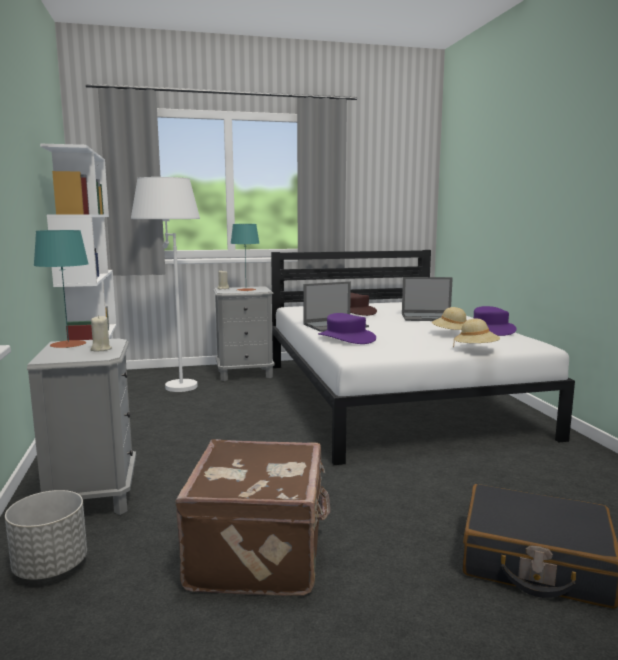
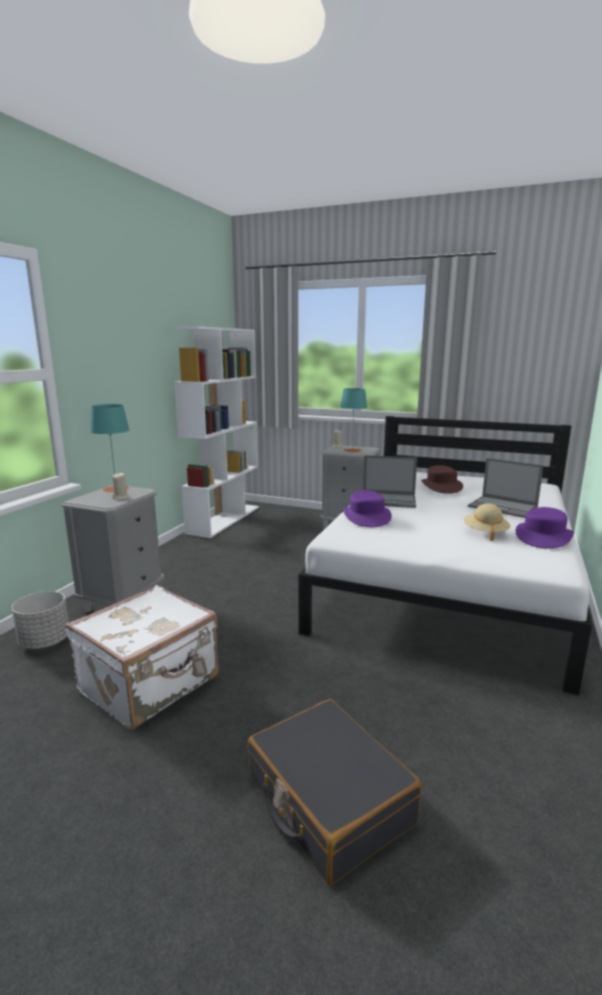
camera: 35 degrees right, 5 degrees up
(174, 383) = (285, 522): white floor lamp -> none
(260, 553) = (151, 685): brown suitcase -> white suitcase
(476, 349) = (466, 558): beige hat -> none

